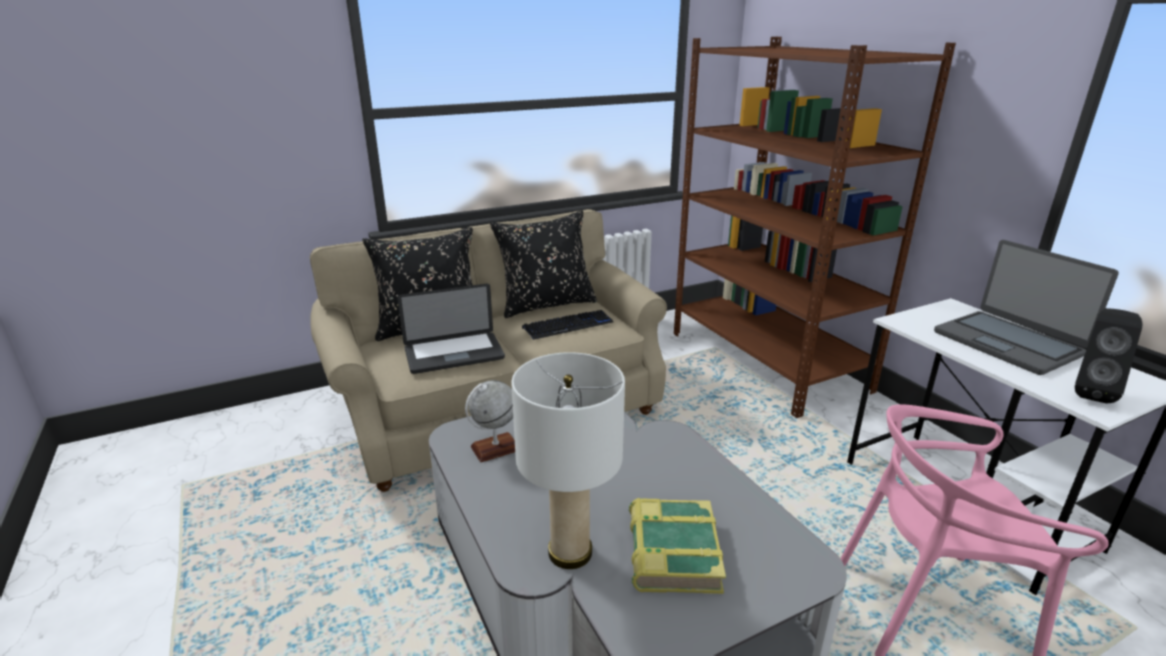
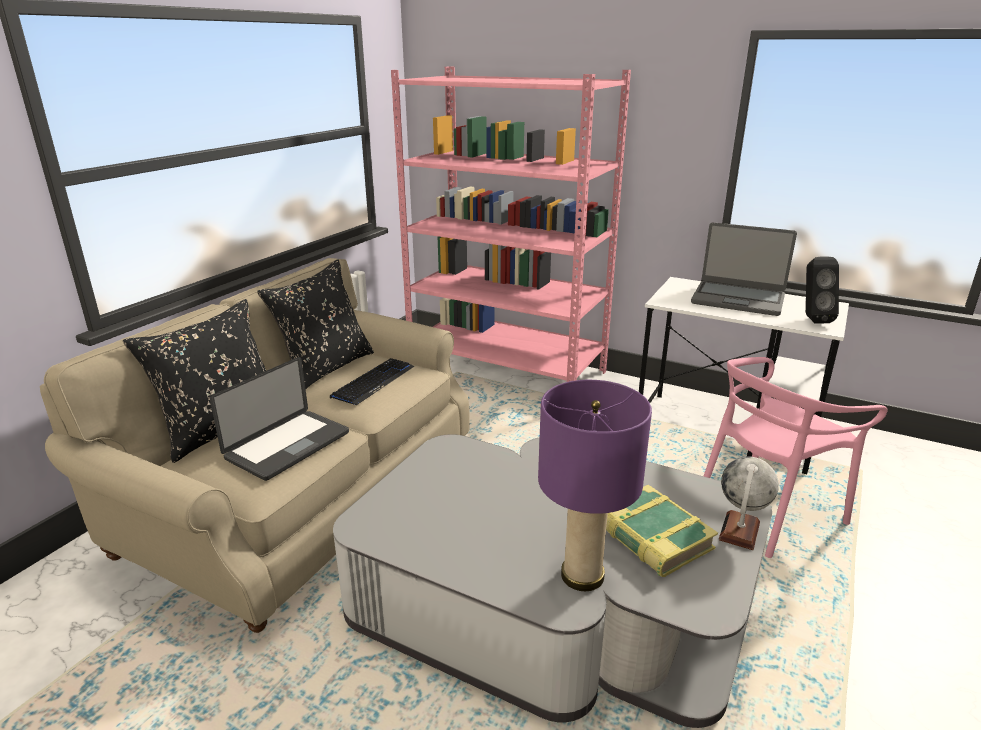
camera: 35 degrees left, 0 degrees up
(495, 448) = (417, 521): globe -> globe (739, 531)
(570, 552) = (582, 575): white table lamp -> purple table lamp
(766, 361) = (507, 371): brown bookcase -> pink bookcase

